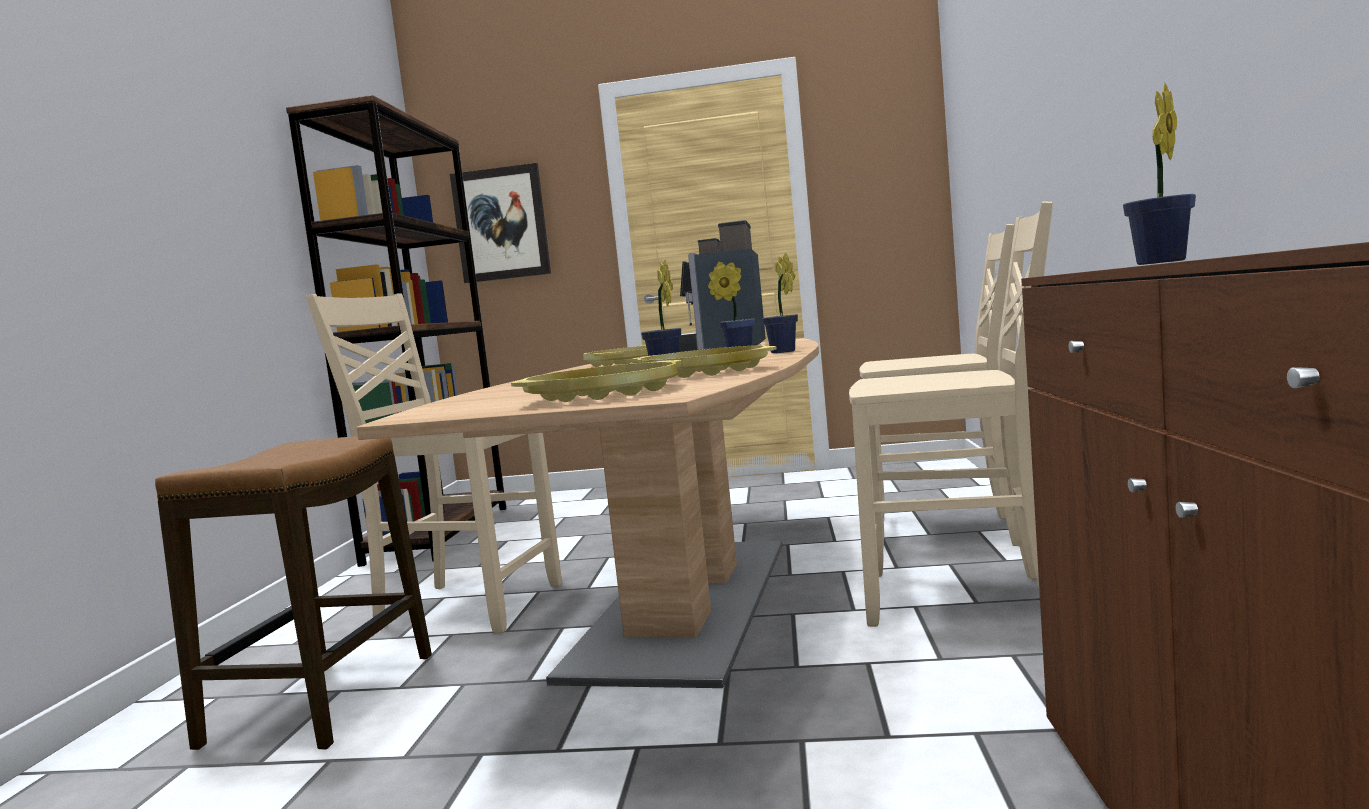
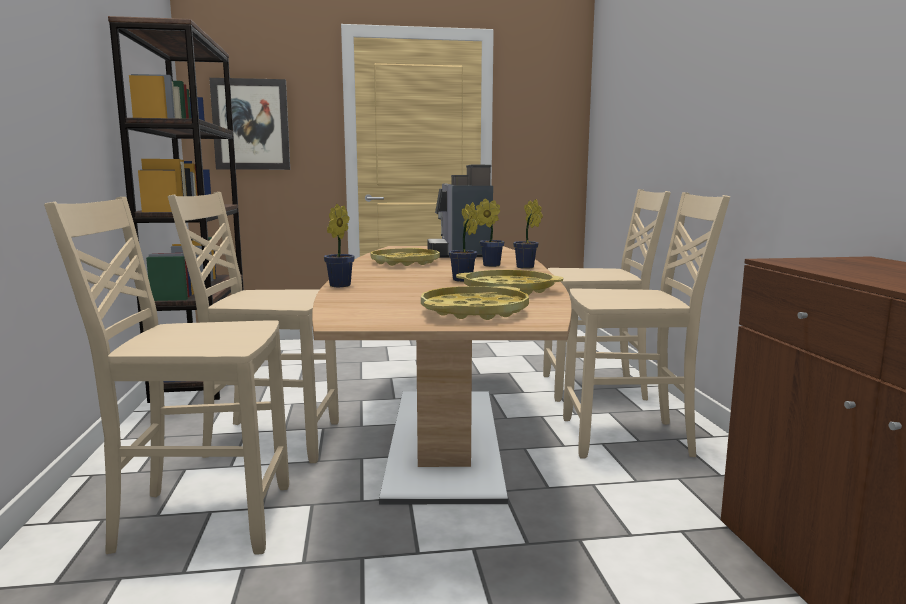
camera: 15 degrees left, 5 degrees up
(323, 699) = (201, 519): stool -> beige chair
(1159, 262) = (825, 260): potted plant -> potted plant (338, 286)

